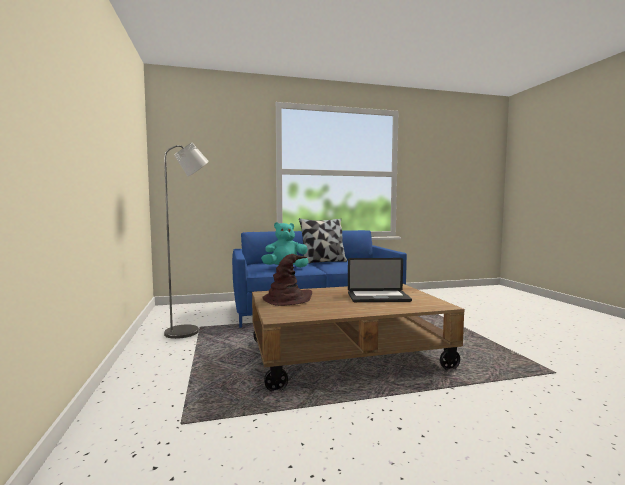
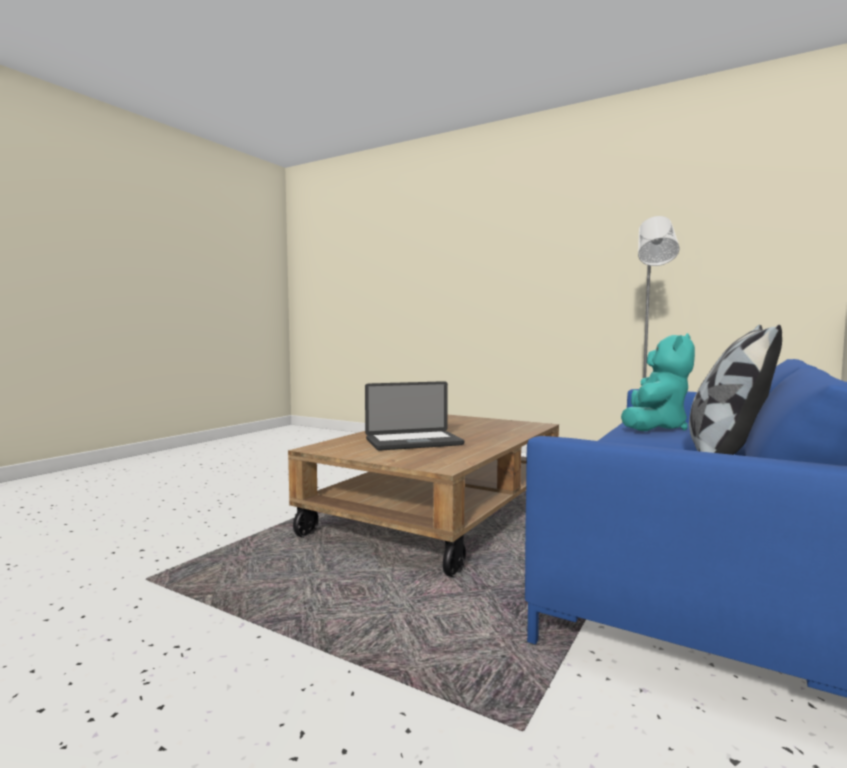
camera: 135 degrees right, 0 degrees up
(287, 299) = (493, 425): brown hat -> none
(378, 297) = (414, 442): laptop -> laptop turned 150 degrees counterclockwise

